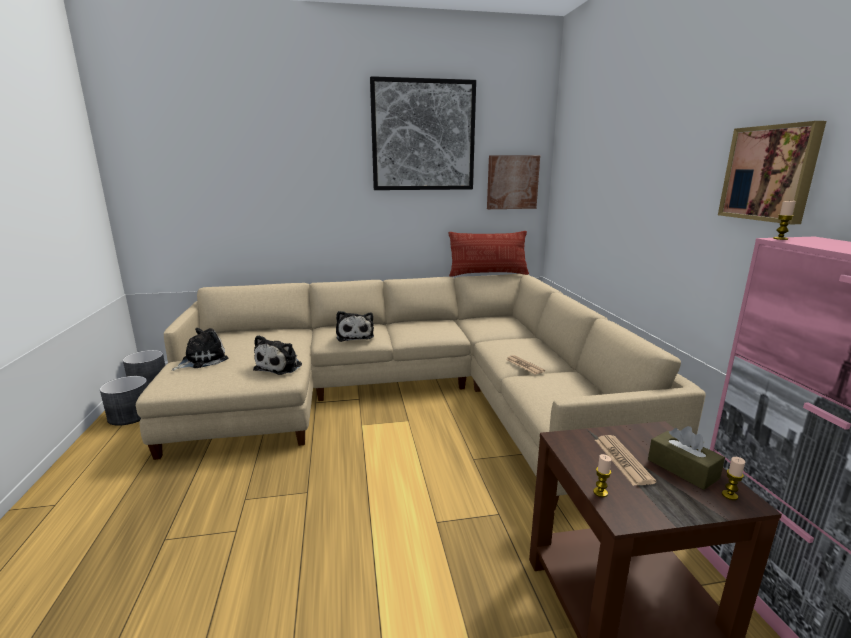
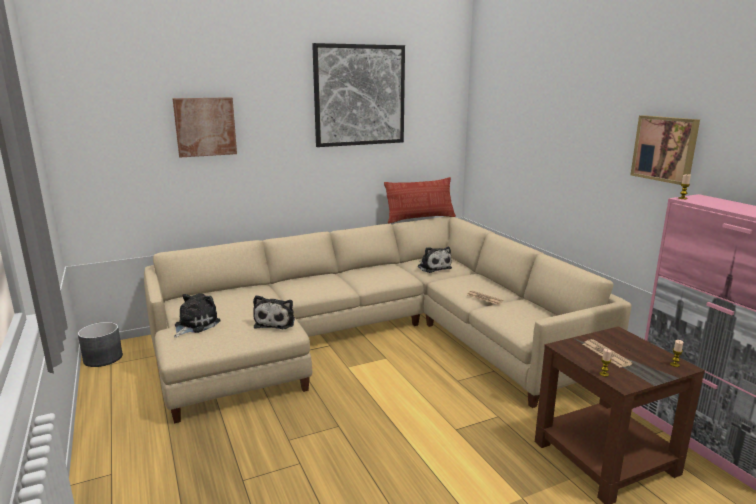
camera: 15 degrees left, 0 degrees up
(130, 415) = (112, 389): grey planter -> none
(355, 336) = (321, 287): plush toy -> plush toy (433, 267)
(512, 182) = (435, 134): picture -> picture (205, 127)
(682, 469) = (642, 354): brown tissue box -> none

